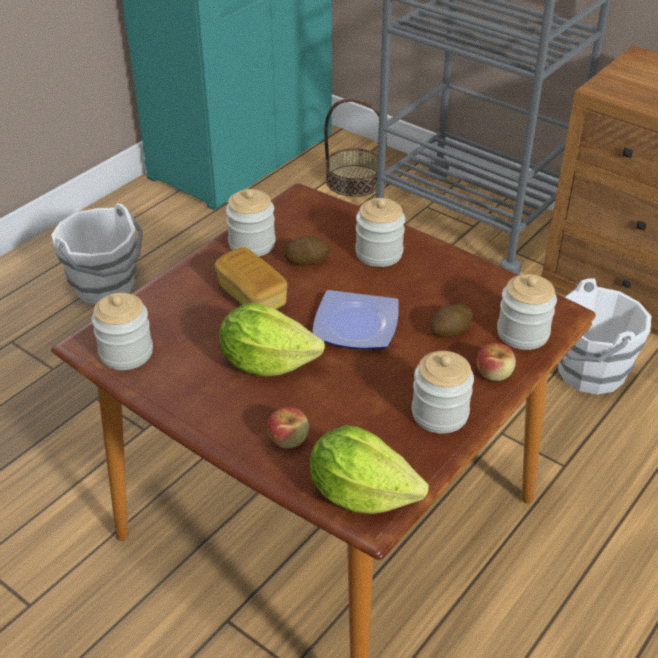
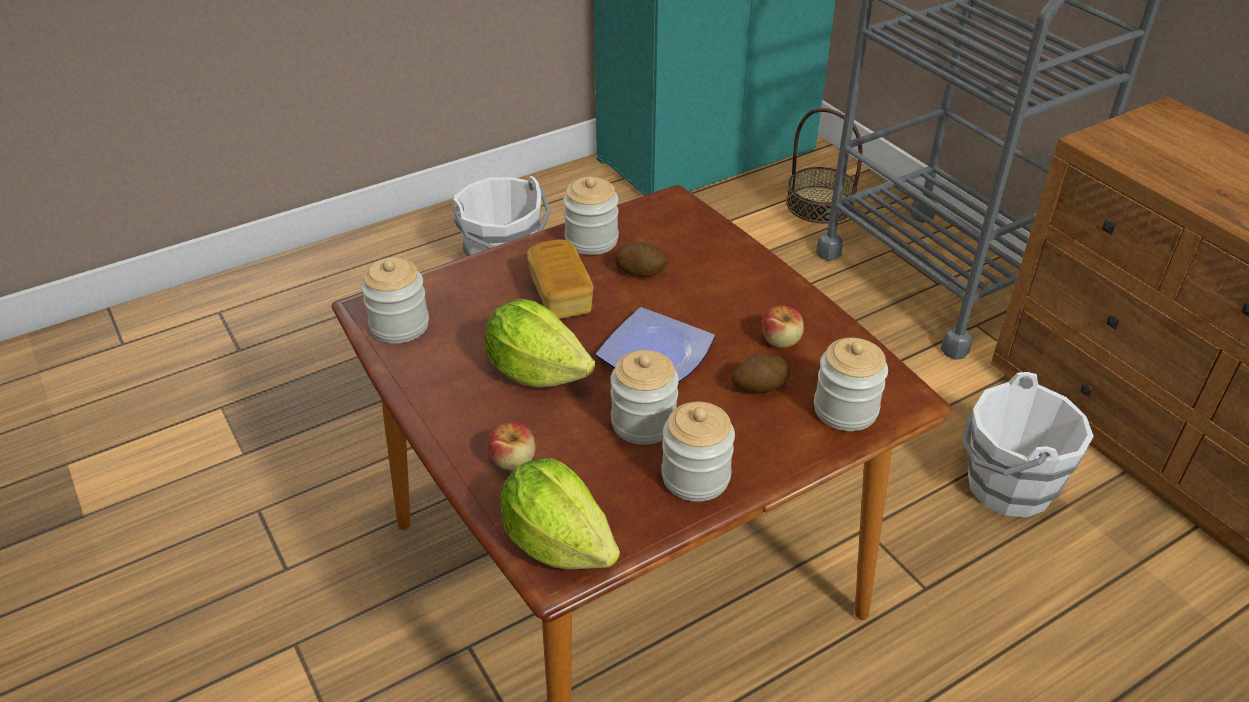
camera: 20 degrees right, 0 degrees up
(379, 253) = (725, 280): jar -> jar (643, 423)
(494, 373) = (785, 448): apple -> apple (781, 340)

